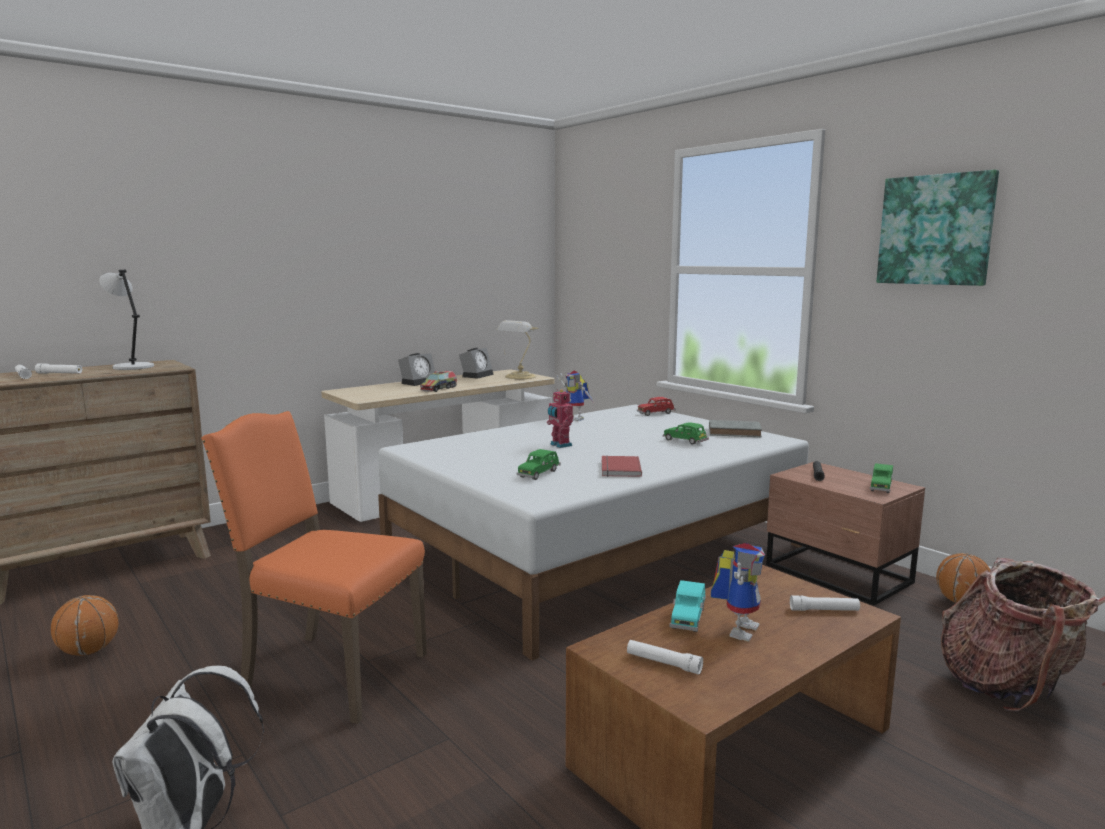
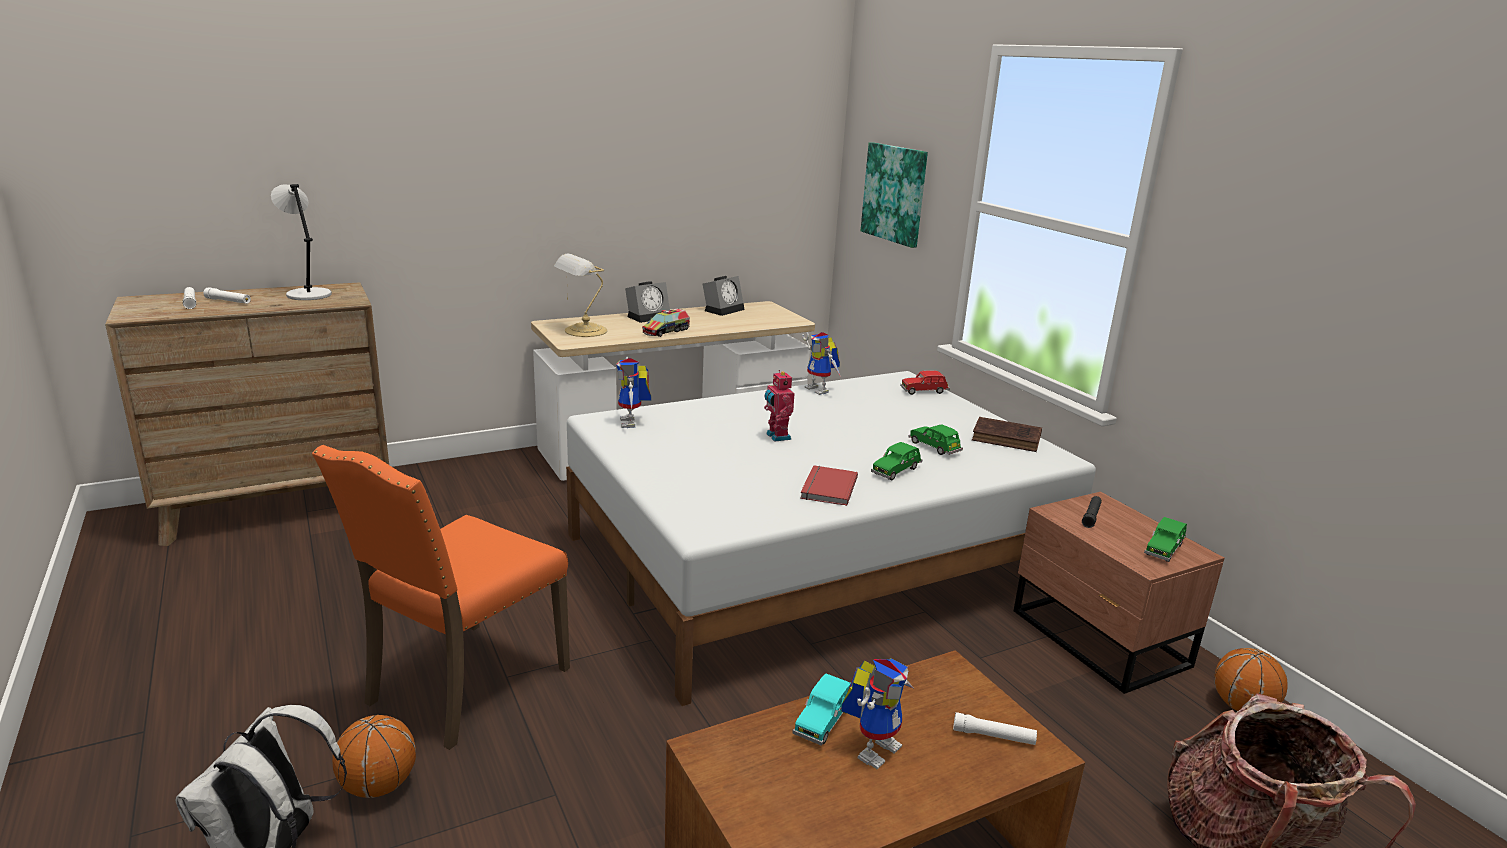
camera: 10 degrees right, 10 degrees up
(89, 651) = (237, 618): basketball -> basketball (379, 786)
(330, 672) = (463, 685): orange chair -> orange chair turned 90 degrees counterclockwise
(437, 447) = (633, 423): none -> toy robot
(519, 377) = (773, 317): table lamp -> table lamp (583, 331)
(539, 474) = (728, 484): green toy car -> green toy car (896, 471)
(663, 663) = (763, 784): white flashlight -> none
(736, 432) = (1008, 439): grey book -> brown book
(935, 230) = (1301, 220): picture -> picture (895, 193)

